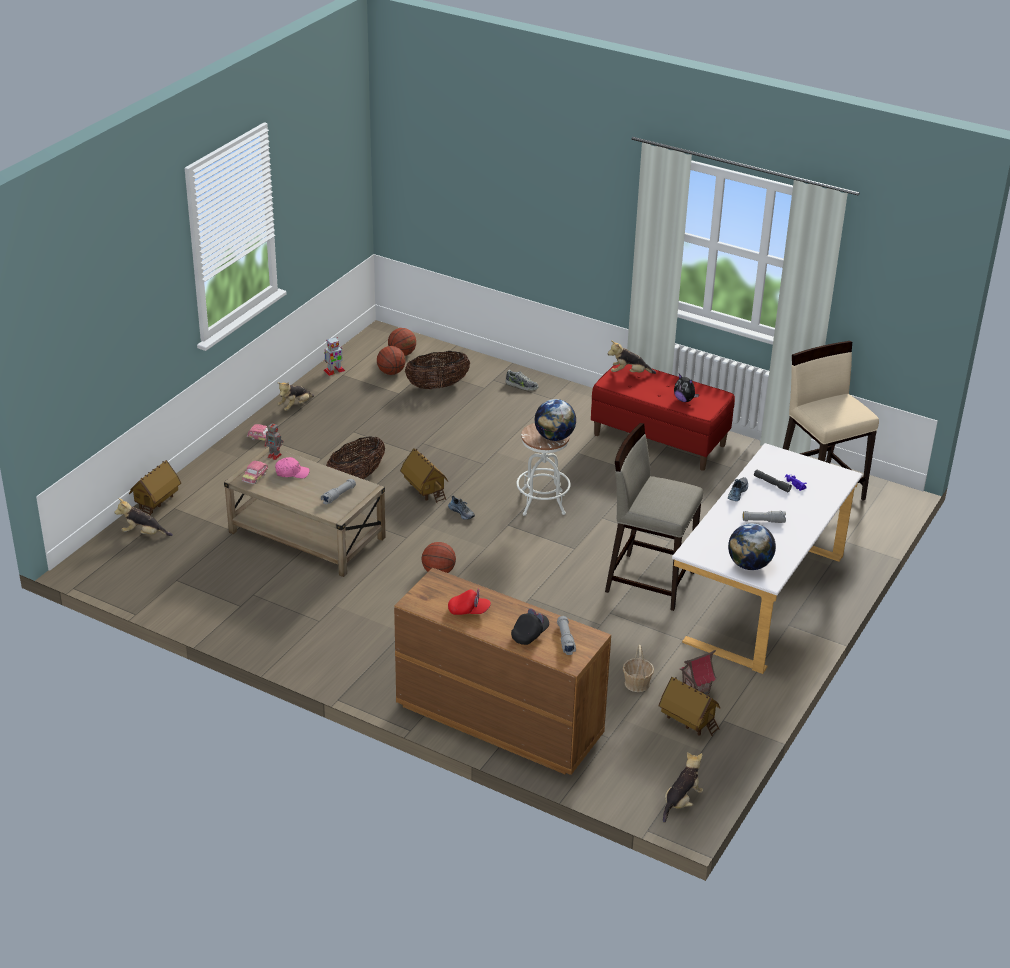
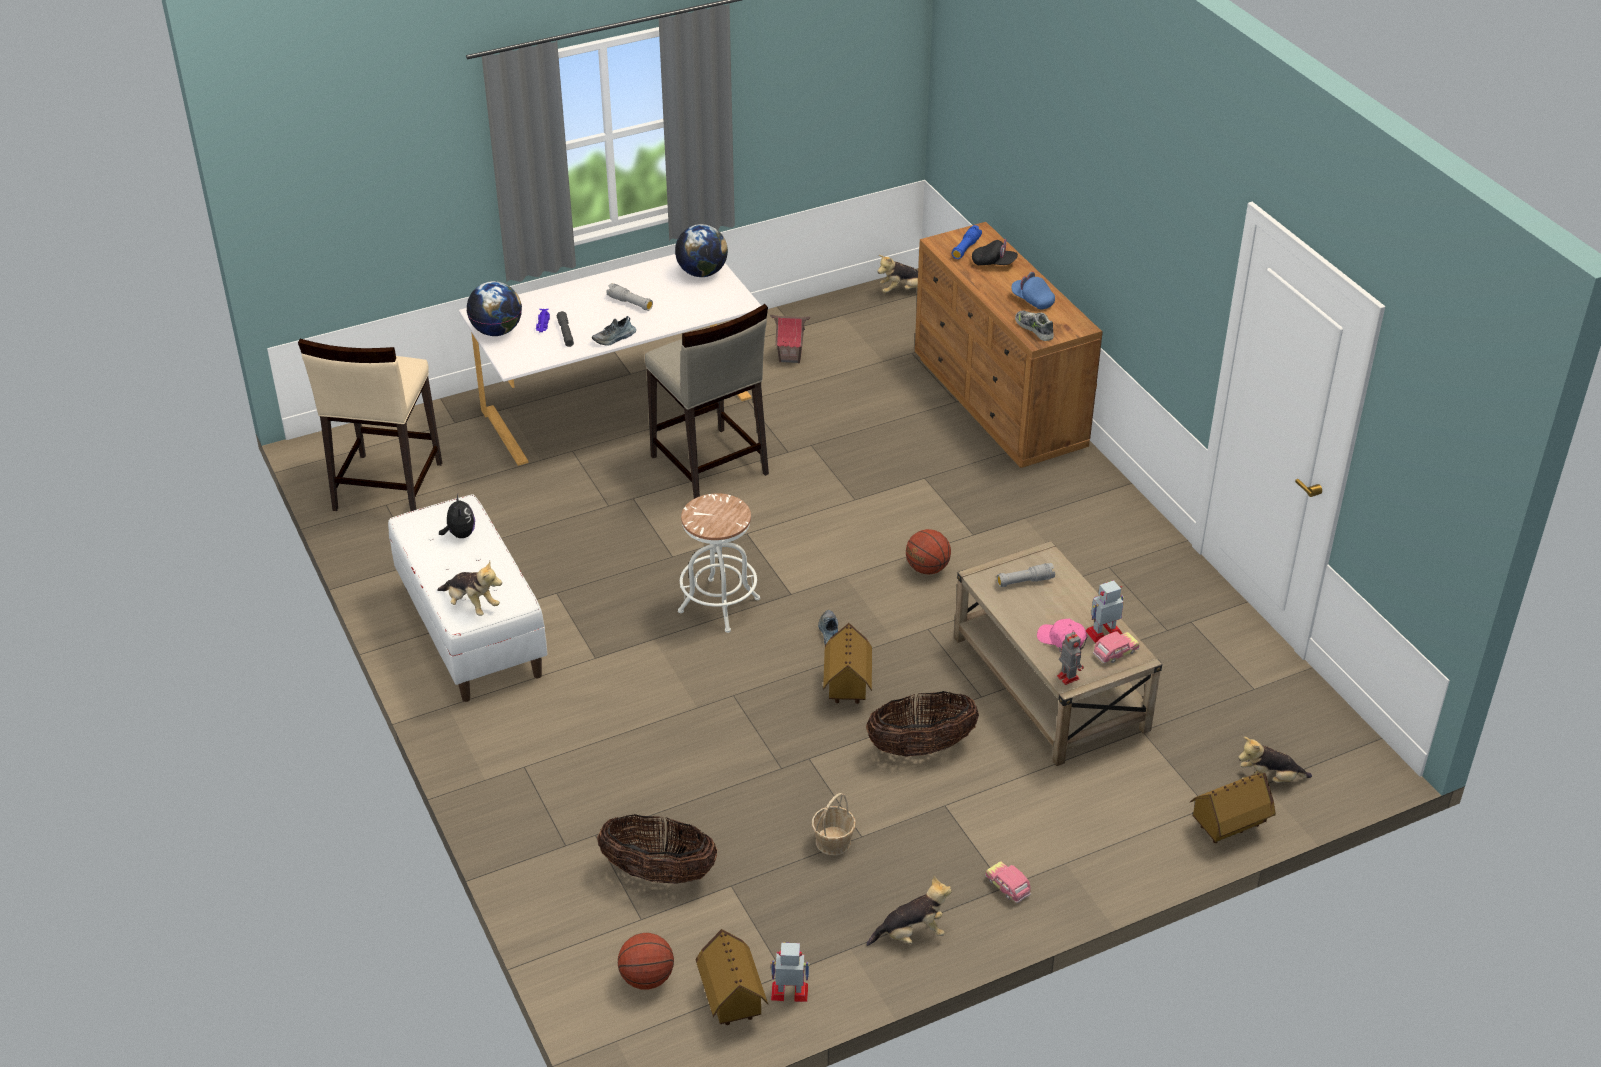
camera: 145 degrees left, 5 degrees up
(143, 534) = (1268, 780): plush toy -> plush toy turned 135 degrees clockwise
(270, 485) = (1104, 632): none -> toy robot
(391, 372) = (702, 940): basketball -> none
(469, 611) = (1032, 300): red cap -> blue cap
(521, 385) = (537, 812): shoe -> shoe (1034, 329)
(530, 634) = (994, 263): black cap -> black cap turned 150 degrees counterclockwise
(554, 437) = (710, 506): globe -> globe (497, 331)
(565, 640) = (965, 248): grey flashlight -> blue flashlight
(636, 683) = (837, 382): basket -> basket (833, 841)
(659, 440) = (471, 631): red bench -> white bench
(688, 722) = (828, 337): toy house -> toy house (731, 1000)

